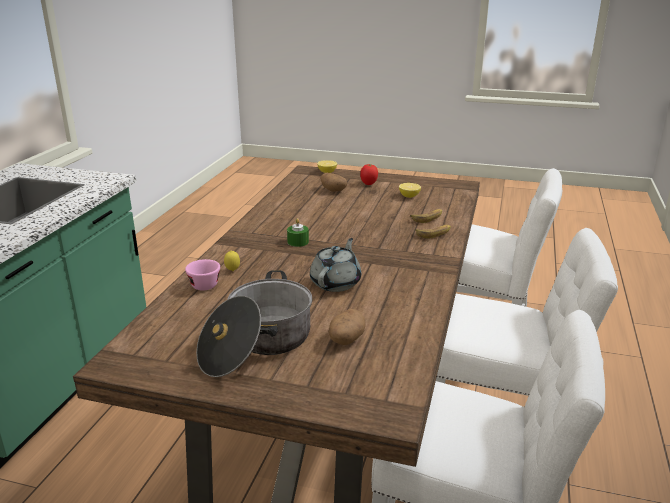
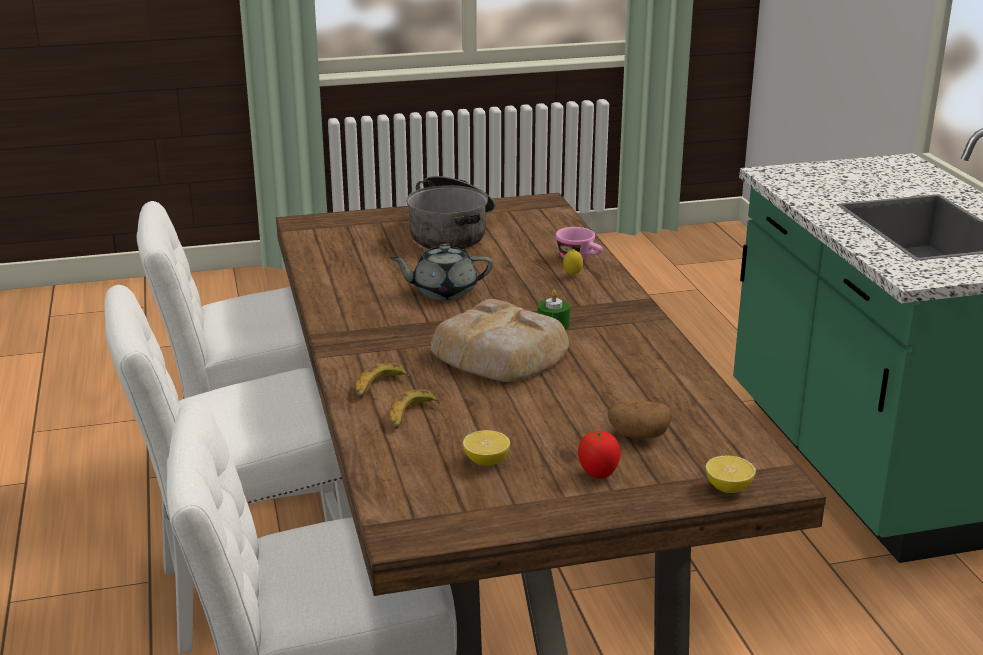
camera: 150 degrees right, 0 degrees up
(336, 282) = (443, 291): grey teapot -> grey teapot turned 90 degrees clockwise
(346, 340) = (379, 251): potato -> none
(349, 234) = (501, 353): none -> bread

